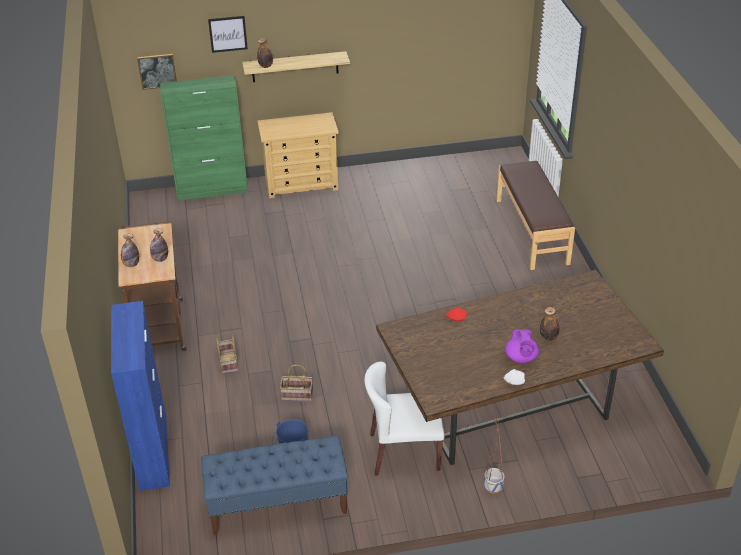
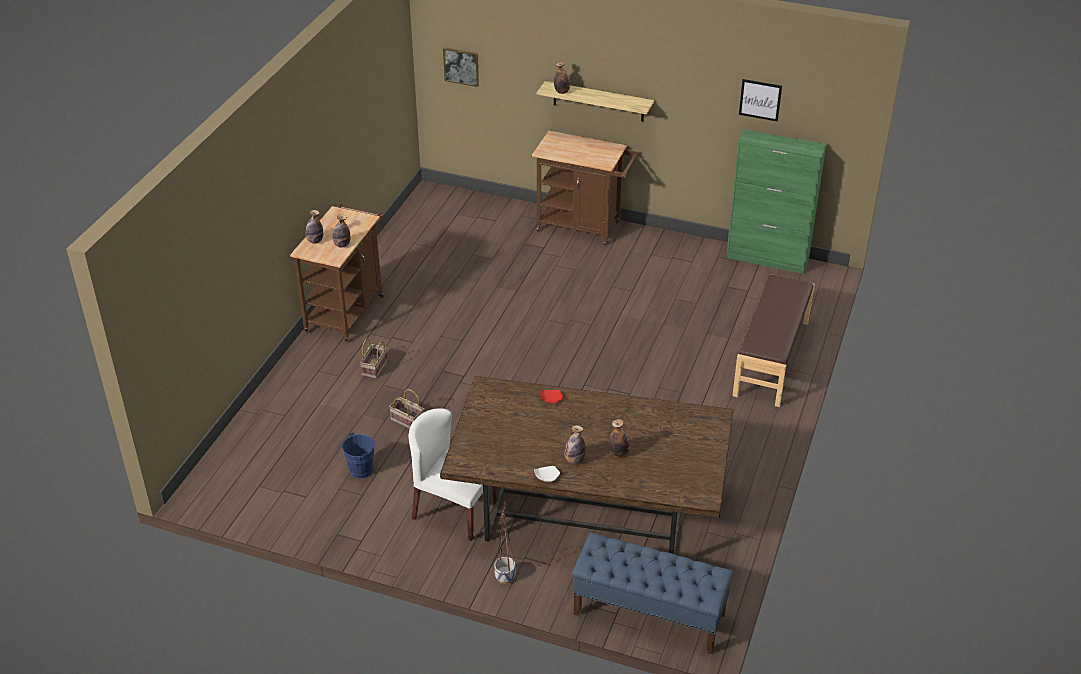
camera: 30 degrees right, 0 degrees up
(153, 452) = (252, 417): blue cabinet -> none
(212, 190) = (496, 204): green cabinet -> green cabinet (767, 259)
(228, 34) = (533, 48): picture -> picture (760, 100)
(277, 505) = (311, 505): blue bench -> blue bench (648, 614)
(302, 184) = (583, 227): beige dresser -> brown cart
(521, 358) = (574, 460): purple teapot -> bottle

